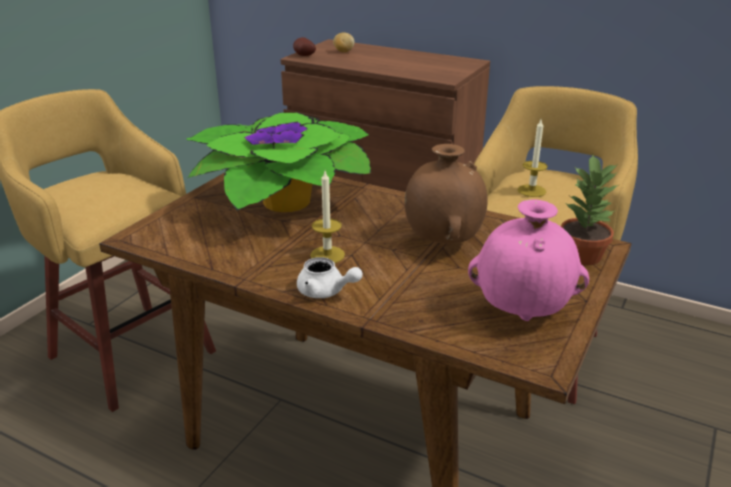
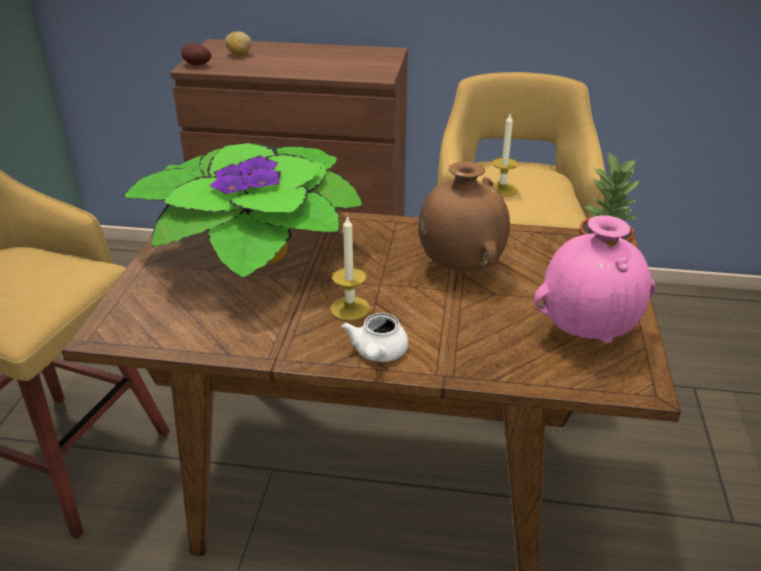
camera: 20 degrees left, 5 degrees up
(326, 292) = (378, 354): white teapot -> white teapot turned 90 degrees clockwise

